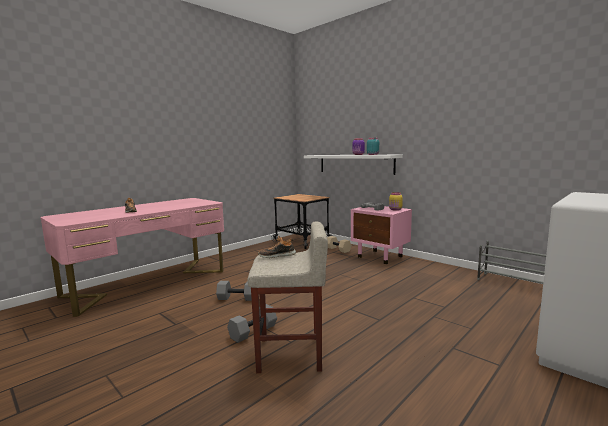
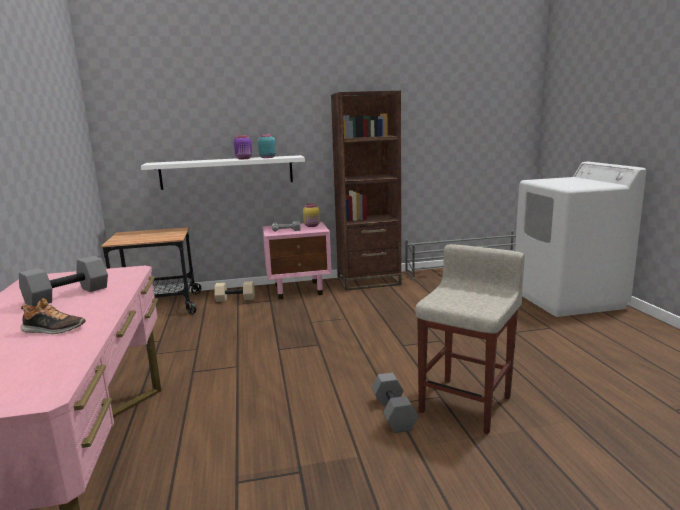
camera: 55 degrees left, 5 degrees up
(238, 298) = (281, 400): grey dumbbell -> grey dumbbell (68, 295)
(277, 255) = (442, 296): shoe -> none
(437, 268) = (368, 281): none -> brown bookcase

